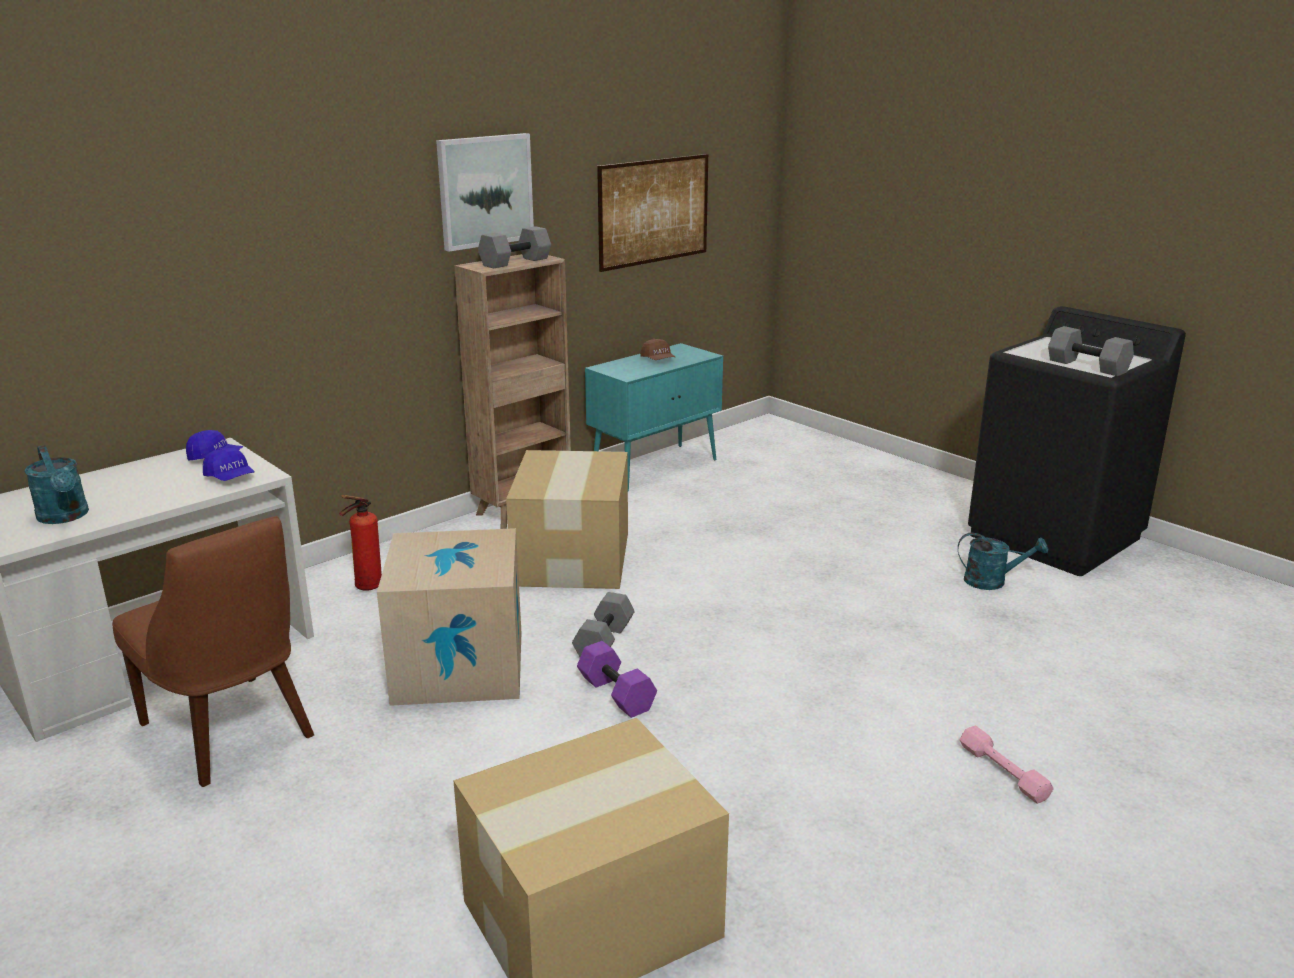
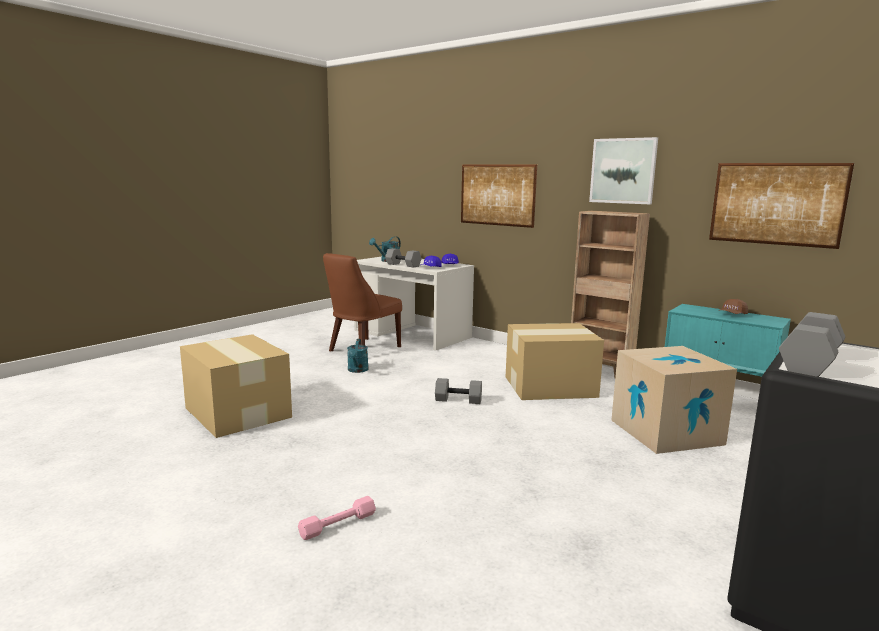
camera: 80 degrees right, 10 degrees down
(256, 272) = (497, 195): none -> picture
(365, 587) = (483, 352): fire extinguisher -> none
(459, 666) = (420, 375): cardboard box -> cardboard box (666, 432)
(515, 262) = (614, 212): grey dumbbell -> grey dumbbell (403, 265)
(614, 694) = (406, 406): purple dumbbell -> none
(992, 581) = (656, 546): turquoise watering can -> turquoise watering can (357, 370)

